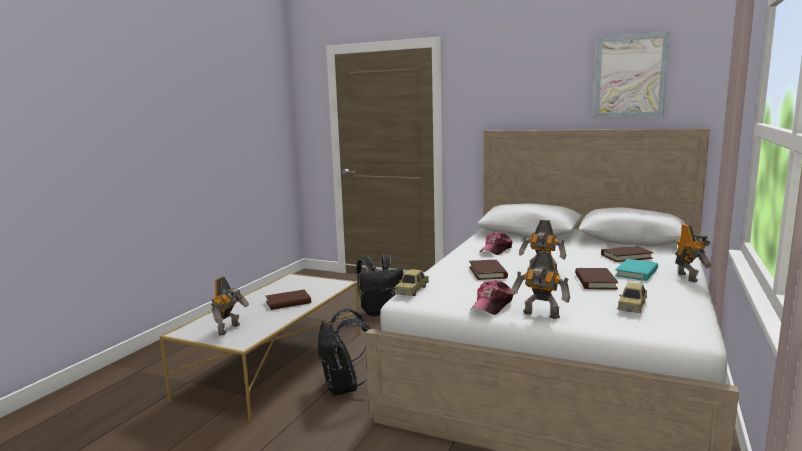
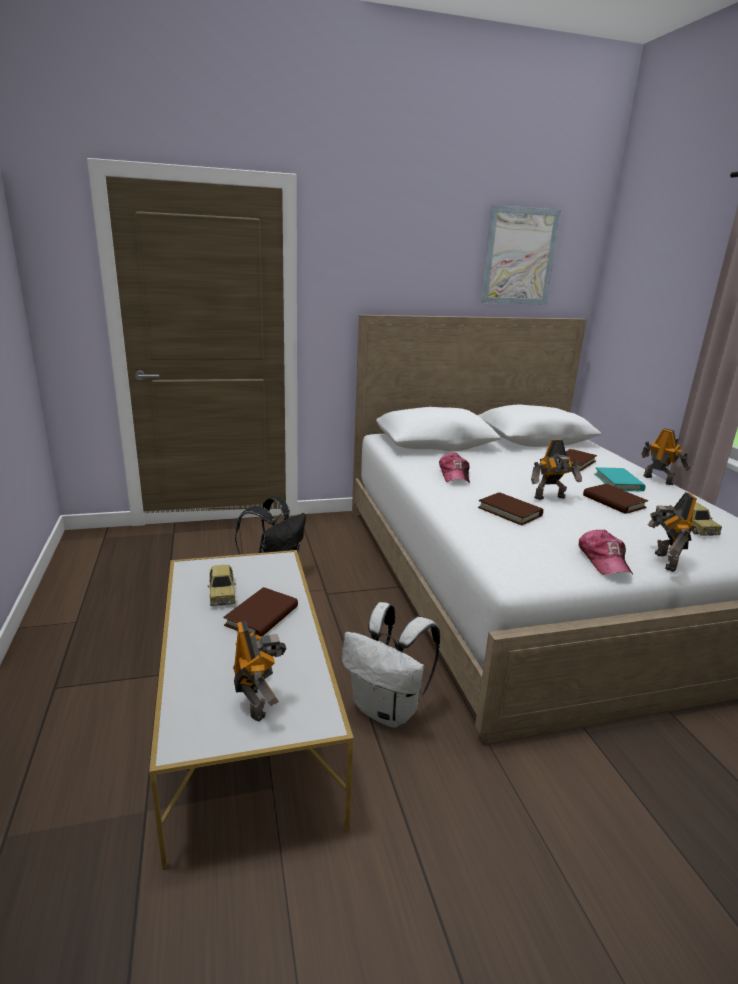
camera: 40 degrees left, 10 degrees up
(344, 388) = (387, 710): black backpack -> white backpack
(412, 290) = (493, 561): toy car -> toy car (222, 592)
(540, 315) = (663, 561): toy robot -> toy robot turned 105 degrees clockwise

